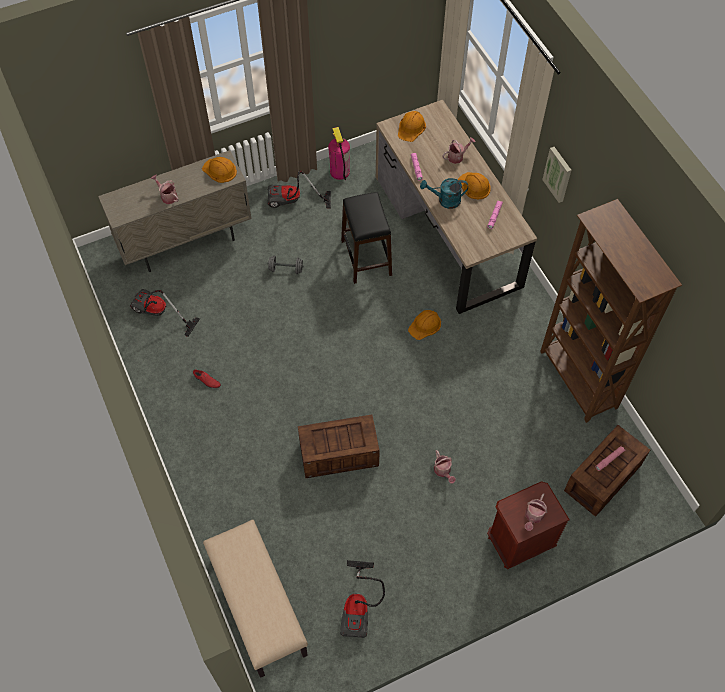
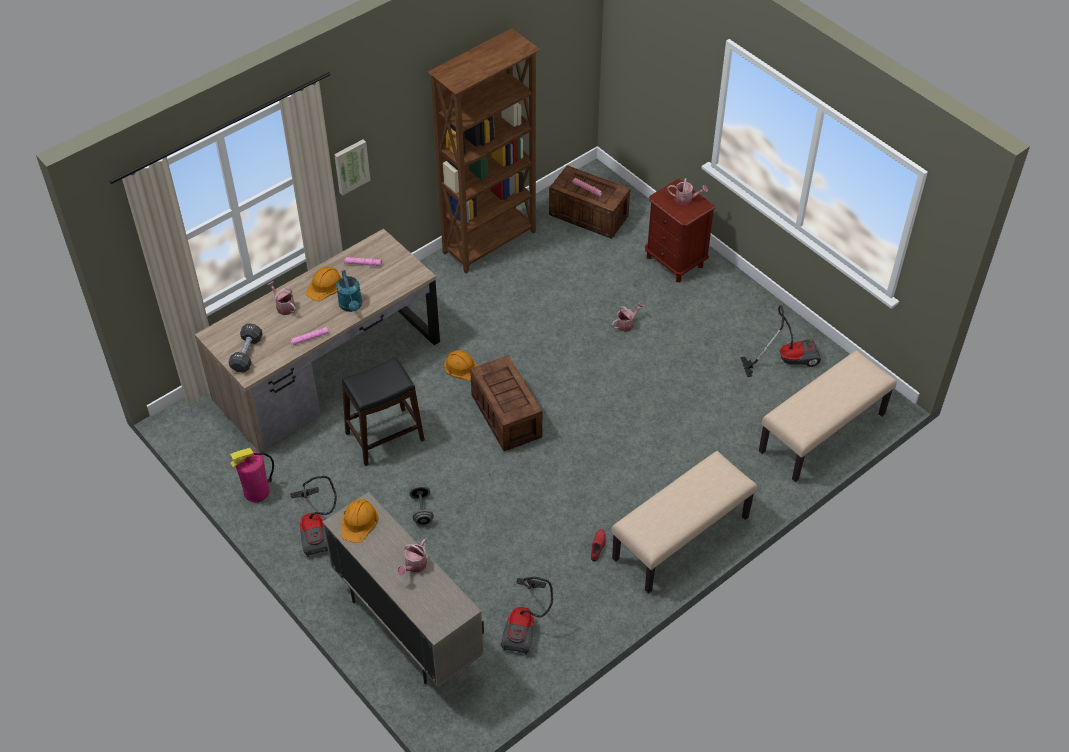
camera: 105 degrees left, 10 degrees down
(190, 444) = (681, 539): none -> beige bench
(340, 454) = (640, 406): crate -> crate (505, 415)
(411, 128) = (247, 354): orange hard hat -> black dumbbell

